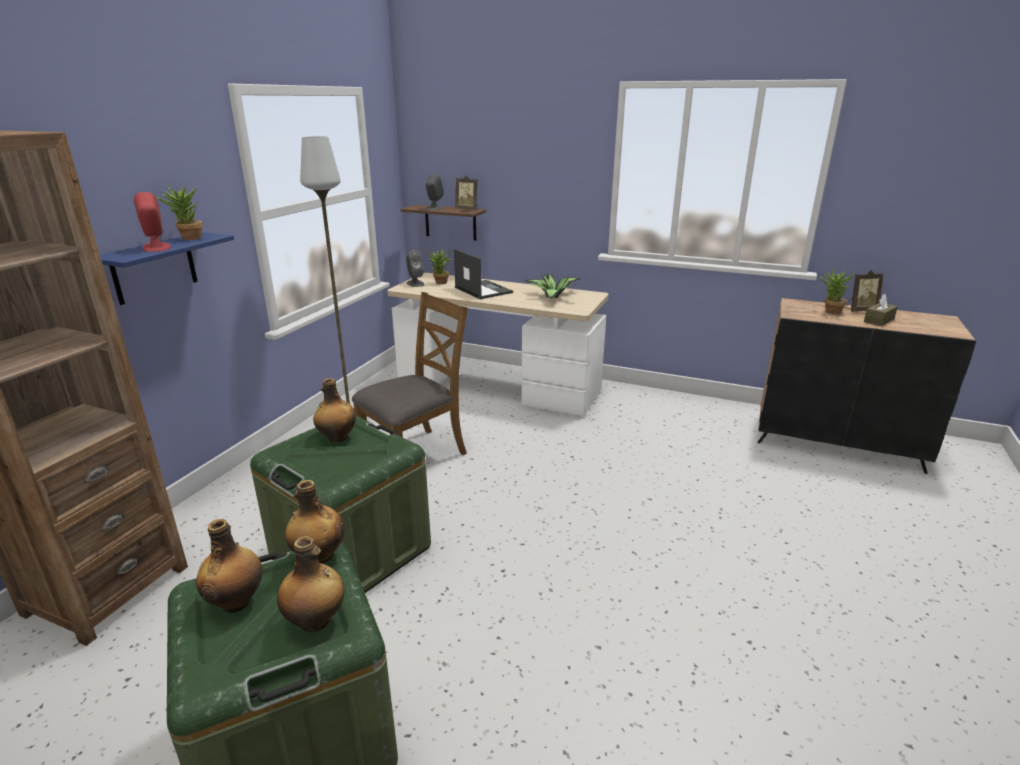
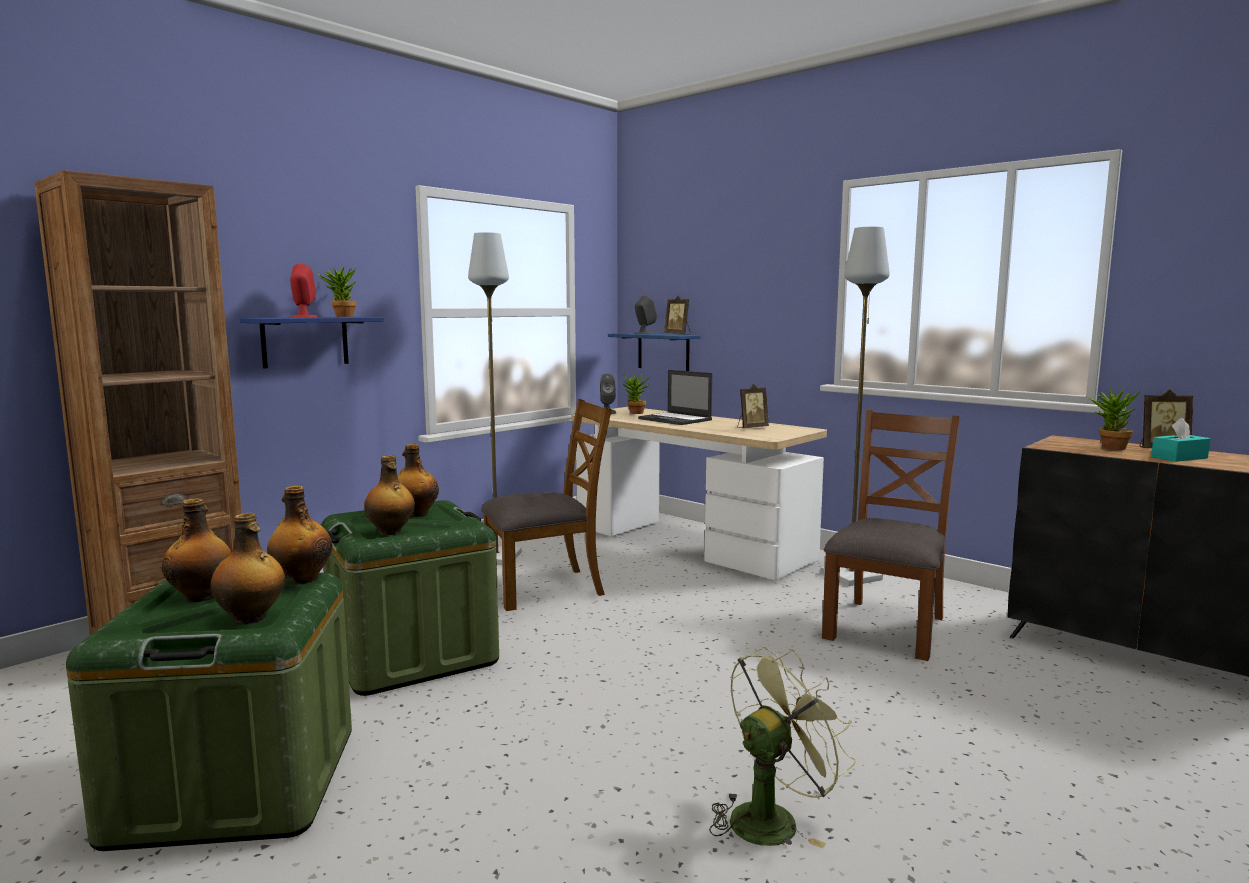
camera: 20 degrees right, 15 degrees down
(336, 468) = (390, 532): none -> bottle
(450, 222) = (663, 351): brown shelf -> blue shelf
(482, 290) = (675, 419): laptop -> laptop turned 150 degrees clockwise
(552, 297) = (751, 428): potted plant -> picture frame
(631, 402) = (852, 576): none -> grey floor lamp
(681, 448) = (887, 627): none -> brown chair
(711, 642) = (772, 817): none -> green fan
(879, 320) = (1179, 457): brown tissue box -> turquoise tissue box

